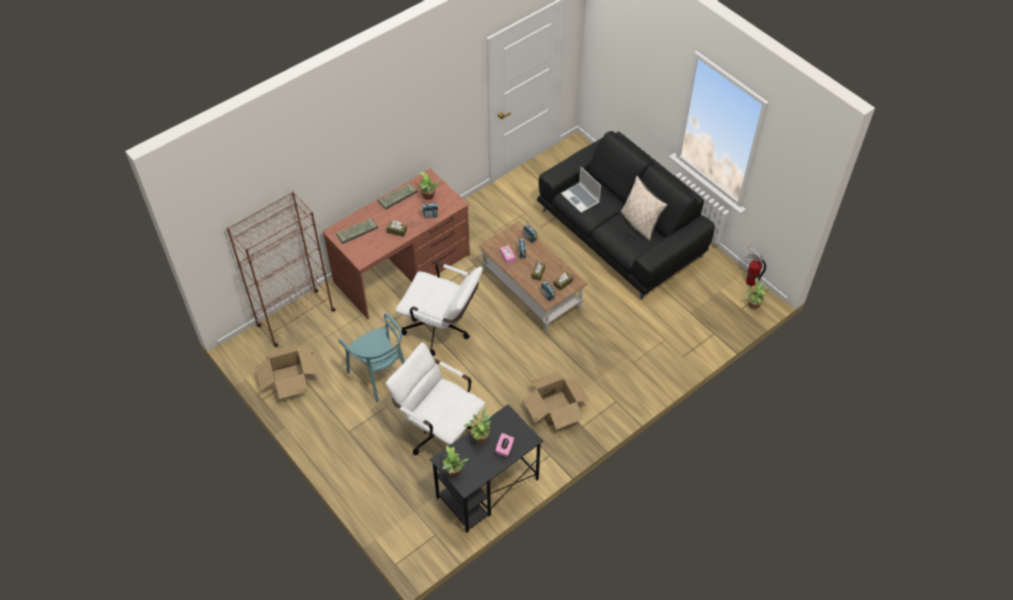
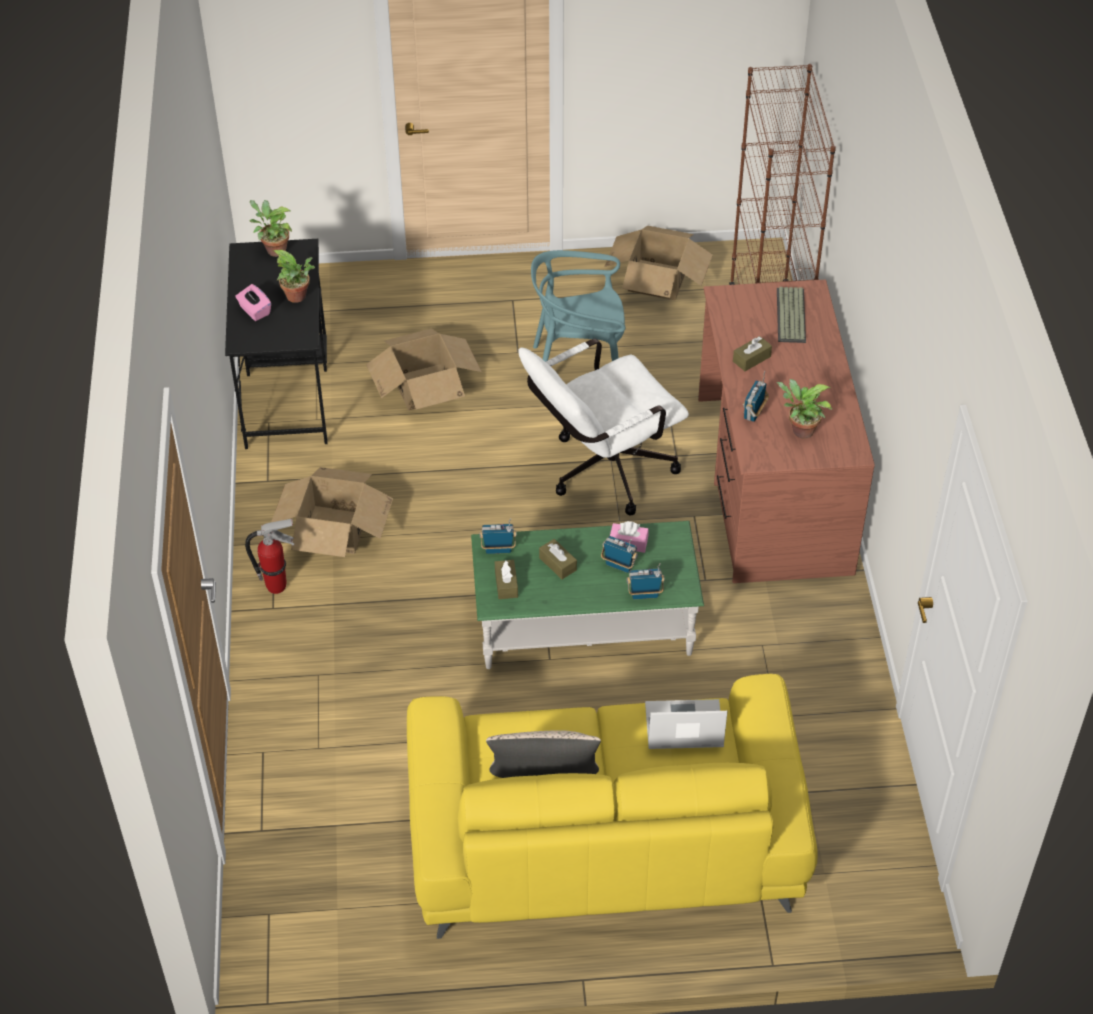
camera: 125 degrees right, 5 degrees down
(397, 196) = (835, 394): keyboard -> none
(439, 430) = (425, 387): white office chair -> cardboard box
(531, 290) = (584, 625): brown coffee table -> green coffee table
(621, 234) = (603, 838): black sofa -> yellow sofa
(750, 282) = (309, 976): fire extinguisher -> fire extinguisher (277, 586)
(753, 304) = (260, 941): potted plant -> none

